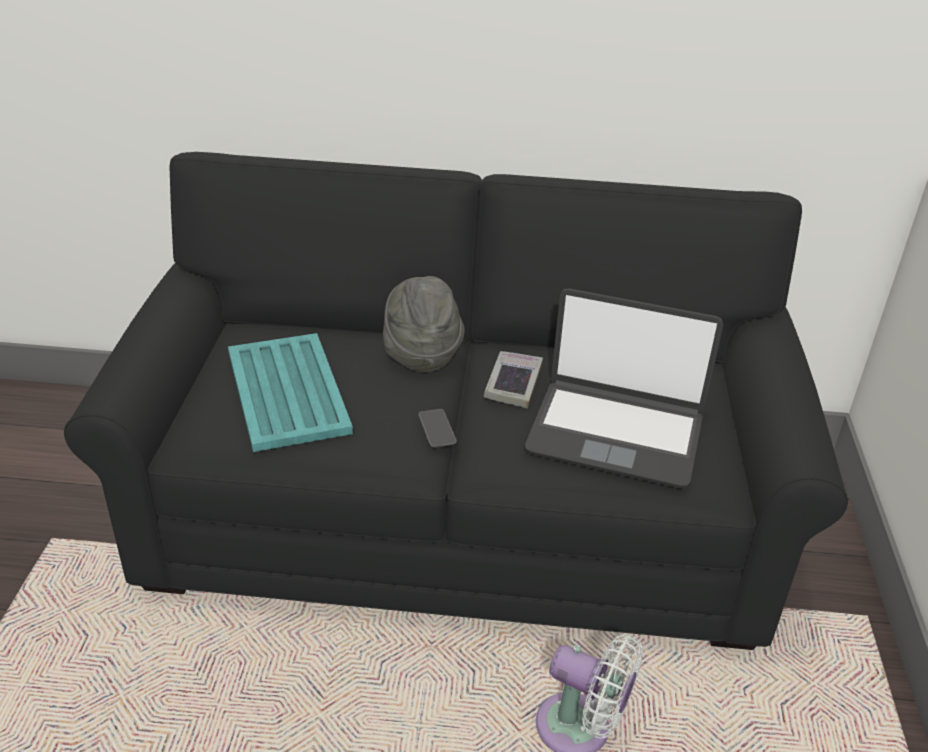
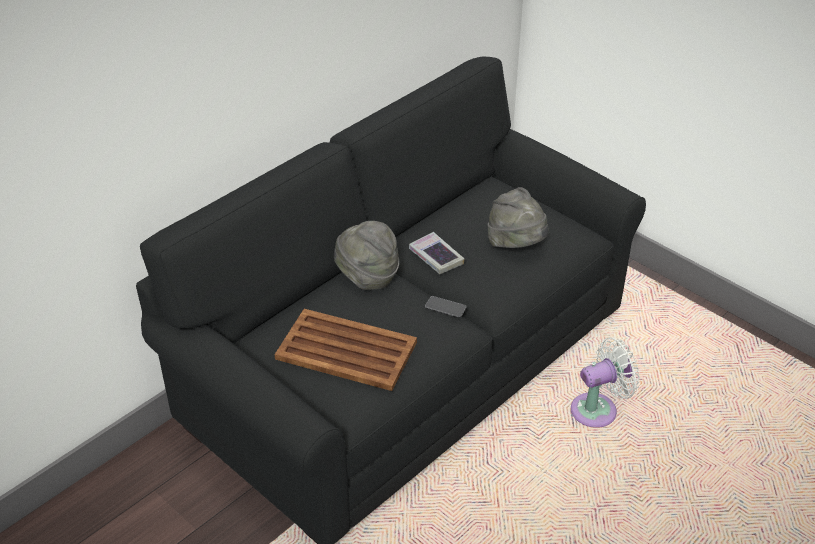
camera: 50 degrees left, 5 degrees up
(287, 393) = (347, 351): turquoise tray -> brown tray
(615, 433) = (516, 245): laptop -> grey hat

